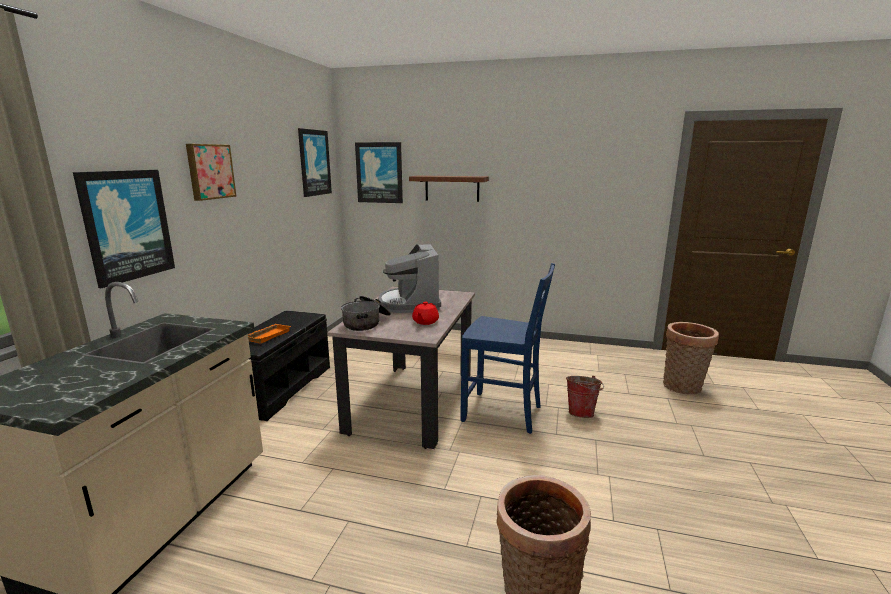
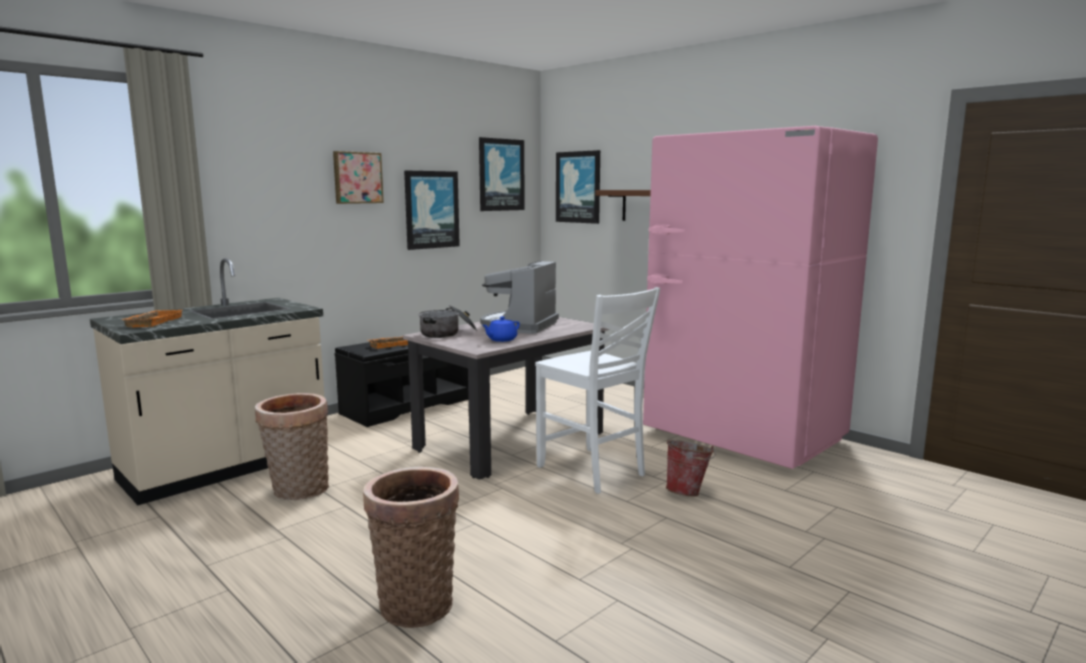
camera: 30 degrees right, 5 degrees down
(64, 386) = (152, 322): none -> orange tray
(127, 225) = (264, 219): picture -> picture (431, 209)
(425, 322) = (501, 339): red teapot -> blue teapot
(503, 413) = (592, 471): blue chair -> white chair
(557, 357) = (742, 437): none -> pink fridge
(683, 388) = (882, 503): basket -> basket (298, 491)

